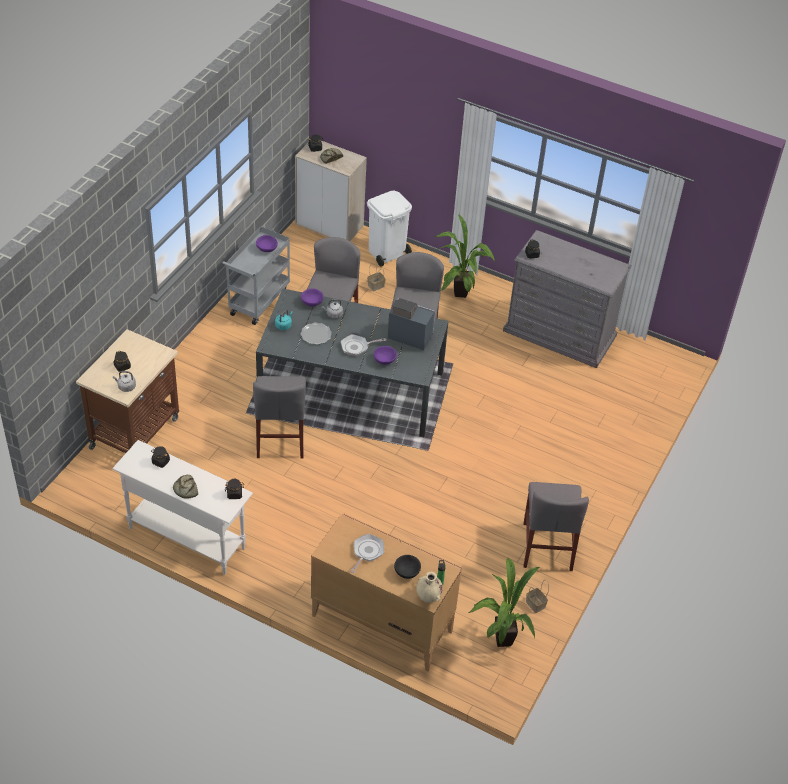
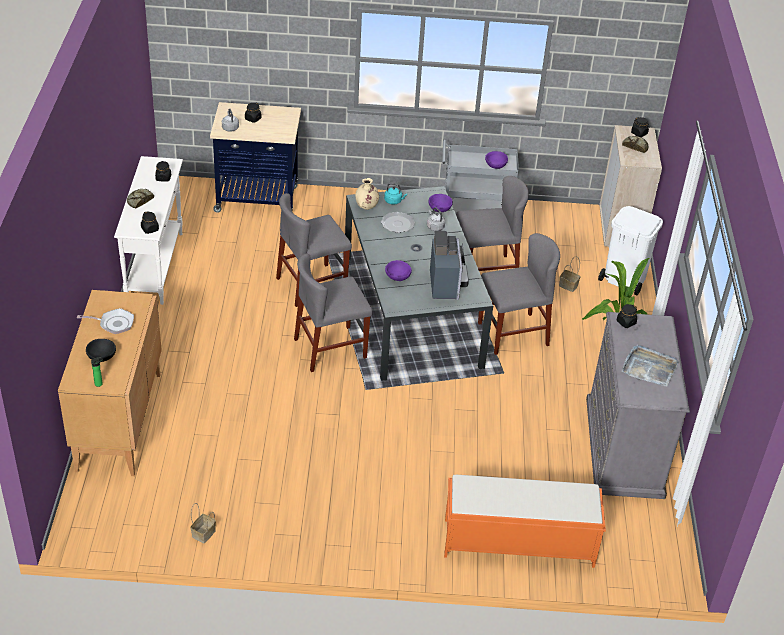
camera: 65 degrees right, 5 degrees down
(134, 432) = (257, 199): brown cart -> blue cart
(357, 347) = (401, 254): frying pan -> none
(428, 597) = (76, 380): beige vase -> beige vase (366, 207)
(499, 641) = (139, 516): potted plant -> none
(547, 546) = (291, 522): grey chair -> grey chair (330, 348)
(583, 264) = (649, 368): none -> grey tray
(621, 427) = (517, 542): none -> orange bench

